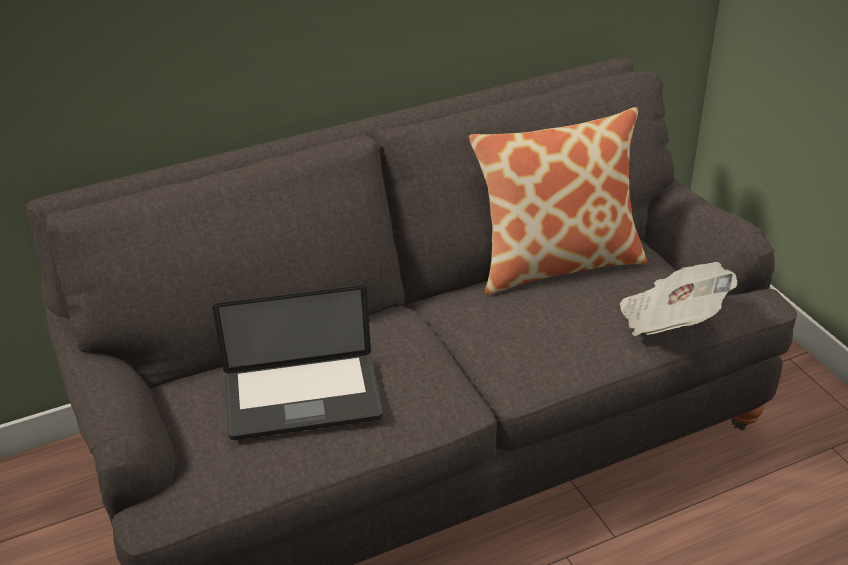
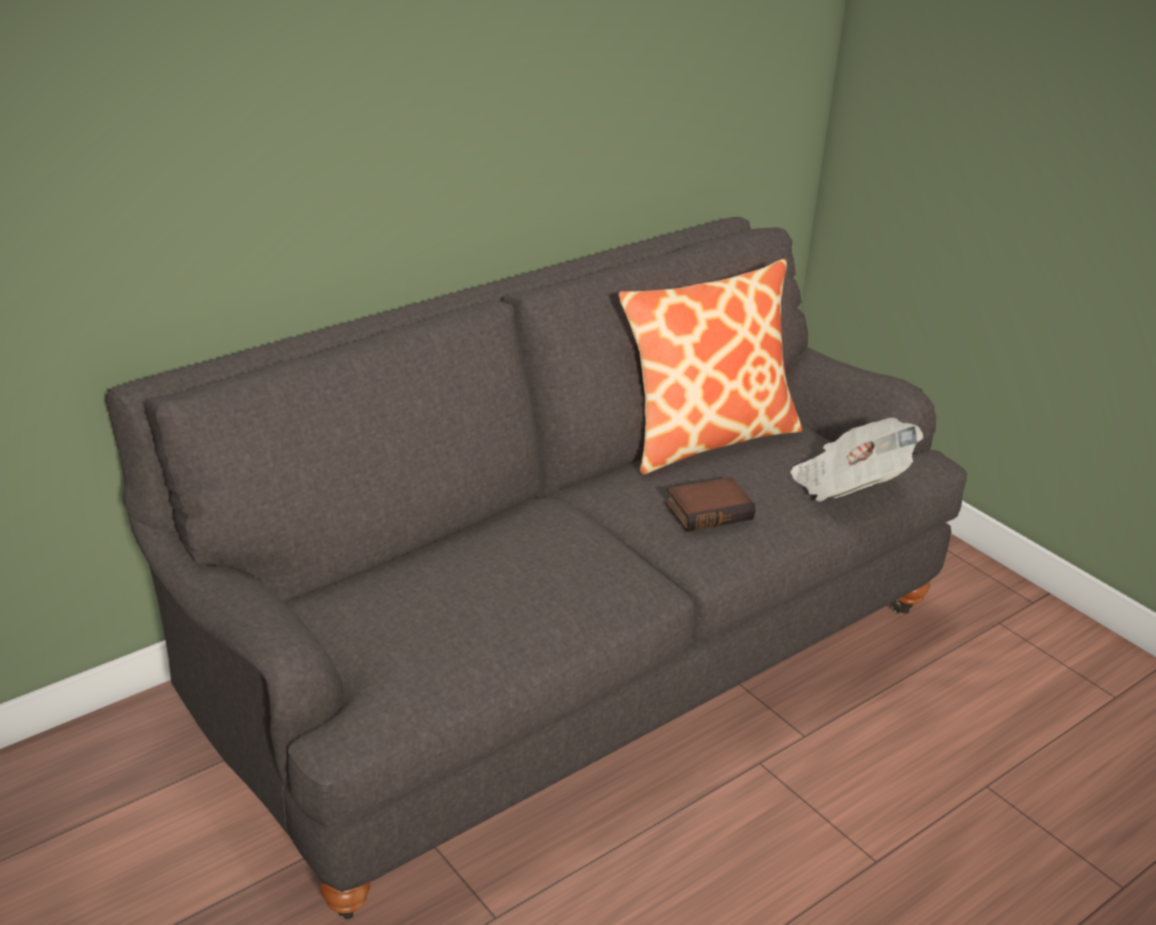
camera: 15 degrees left, 5 degrees down
(302, 399) = (477, 595): laptop -> none
(532, 335) = (709, 510): none -> book

